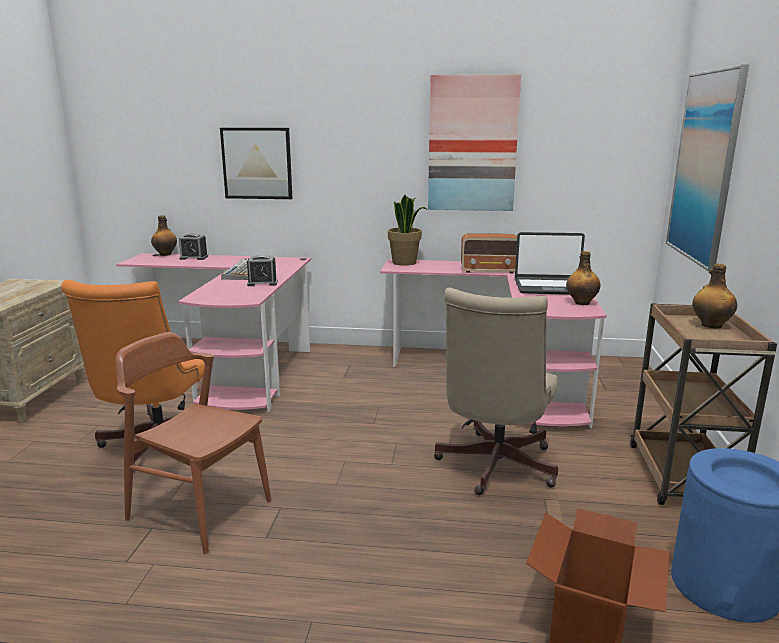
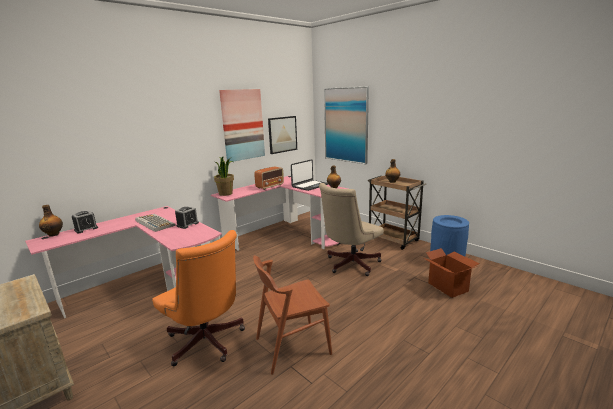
camera: 50 degrees left, 0 degrees up
(257, 163) = (119, 152): picture -> picture (282, 134)
(493, 468) = (349, 265): beige office chair -> beige office chair turned 75 degrees clockwise

